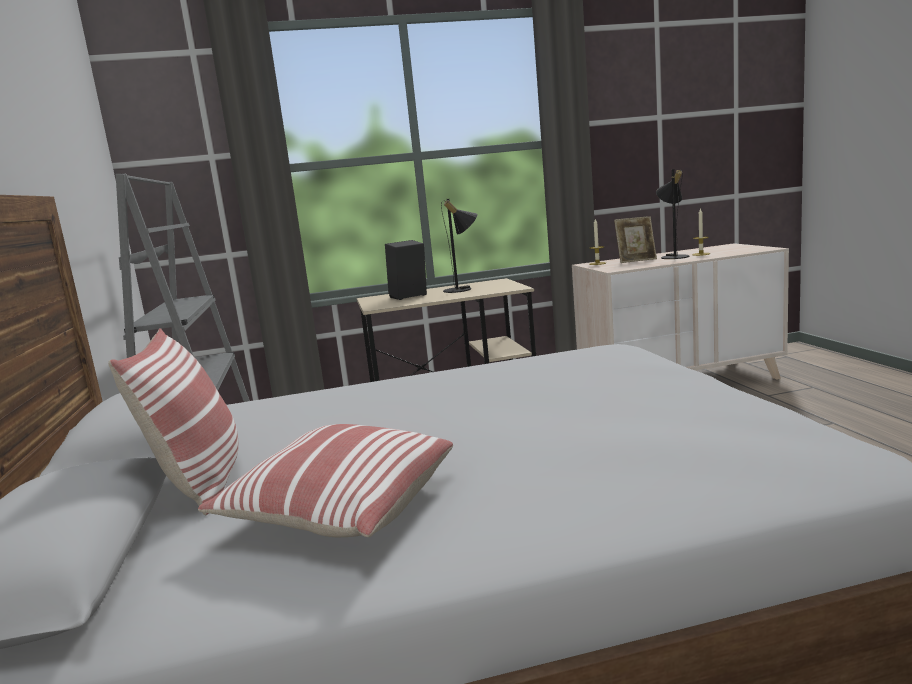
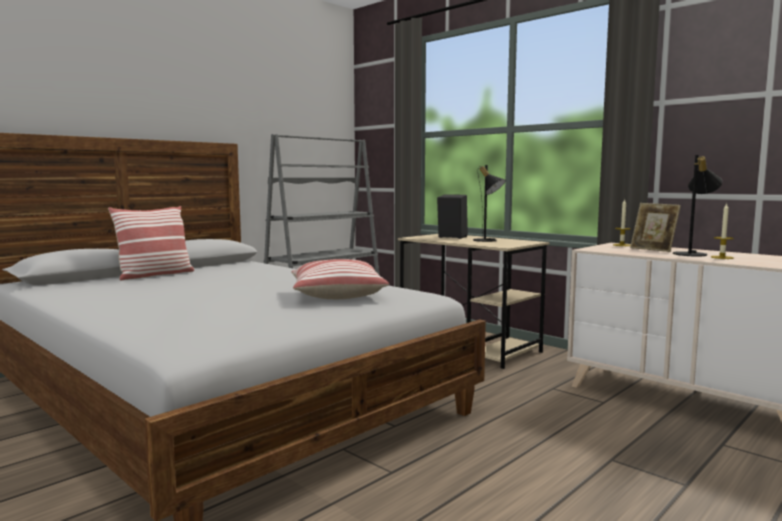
camera: 55 degrees right, 5 degrees down
(339, 509) = (123, 290): pillow -> pillow (336, 295)

